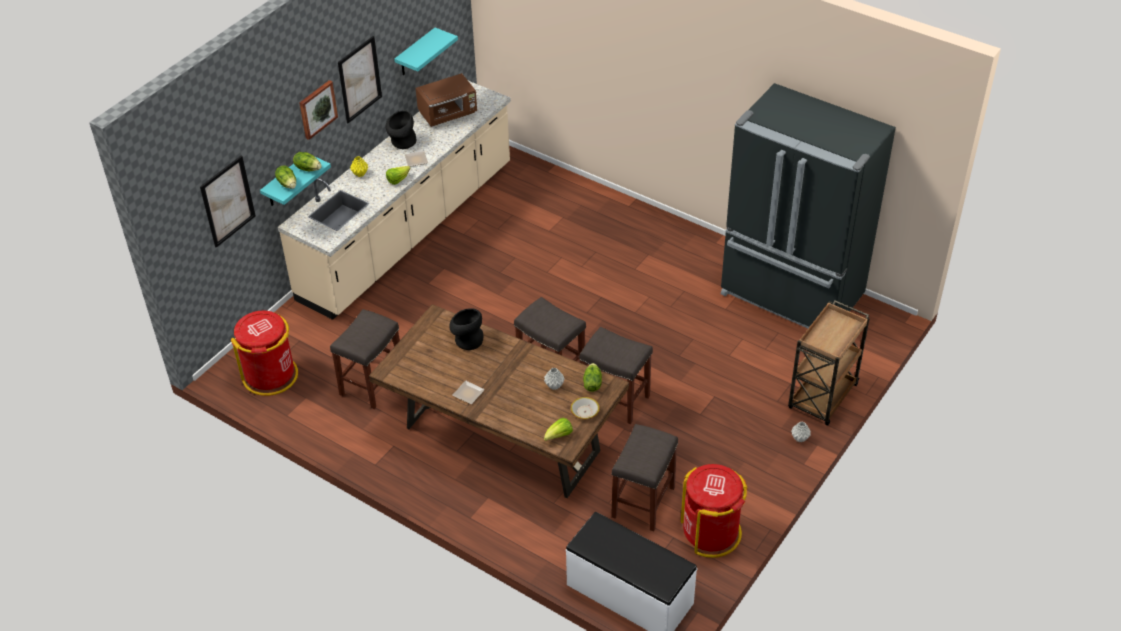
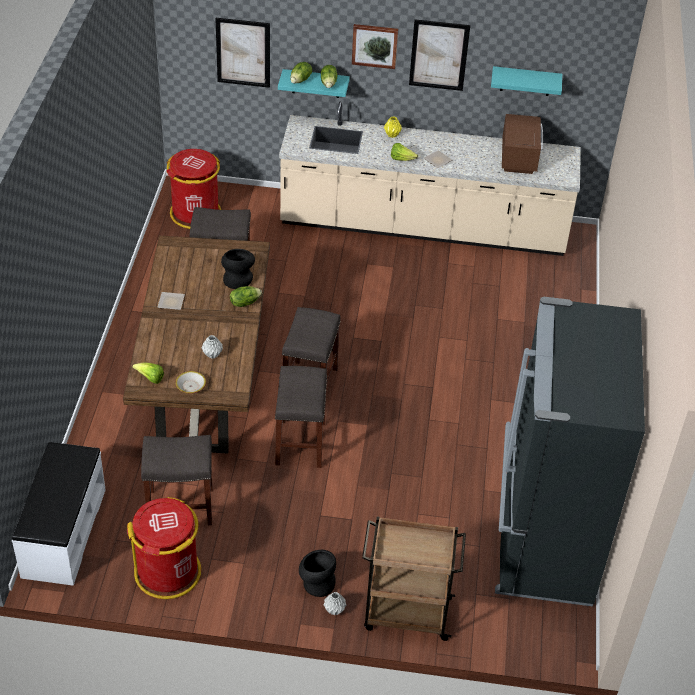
camera: 60 degrees right, 0 degrees up
(401, 143) = (454, 144): black vase -> black vase (316, 583)
(448, 114) = (519, 157): brown microwave -> brown microwave turned 120 degrees counterclockwise
(592, 384) = (230, 379): lettuce -> lettuce (244, 302)

